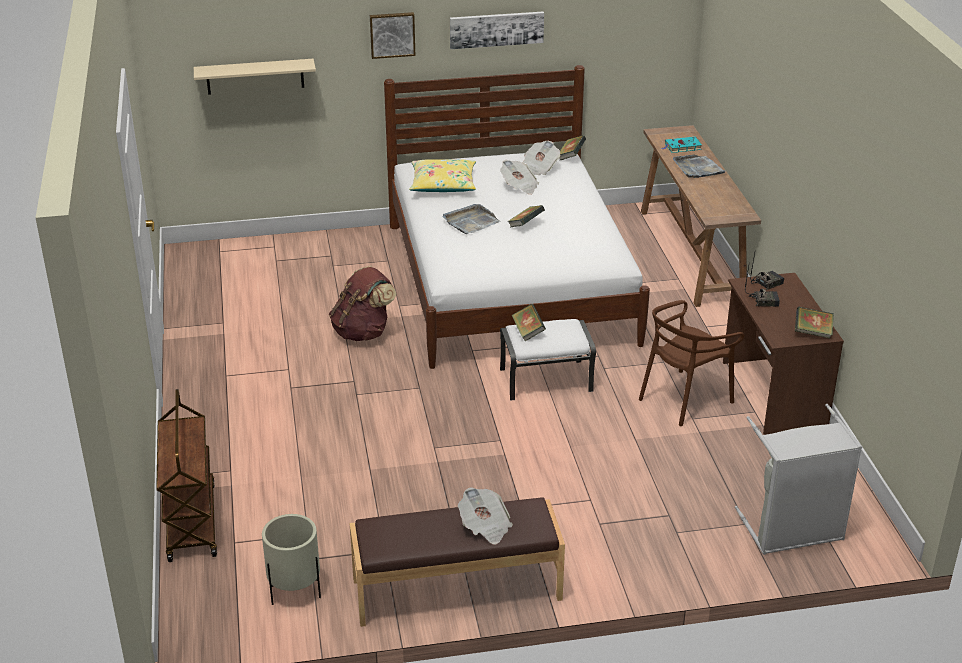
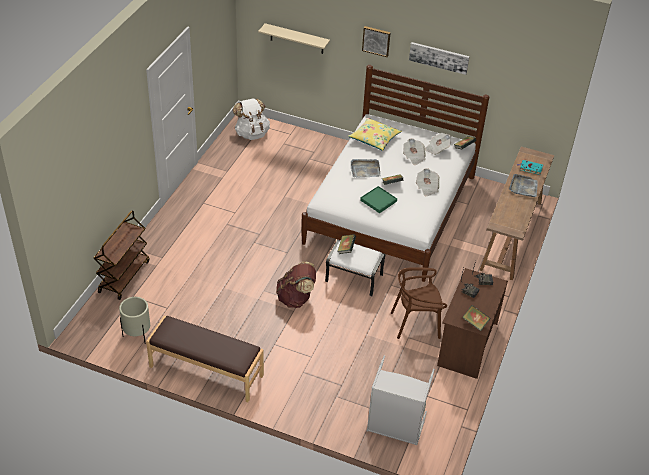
camera: 30 degrees right, 10 degrees up
(214, 265) = (252, 133): none -> white backpack
(363, 332) = (289, 207): brown backpack -> brown backpack (296, 298)
(485, 527) = (218, 348): newspaper -> newspaper (427, 188)
(529, 249) = (378, 201): none -> green tray

